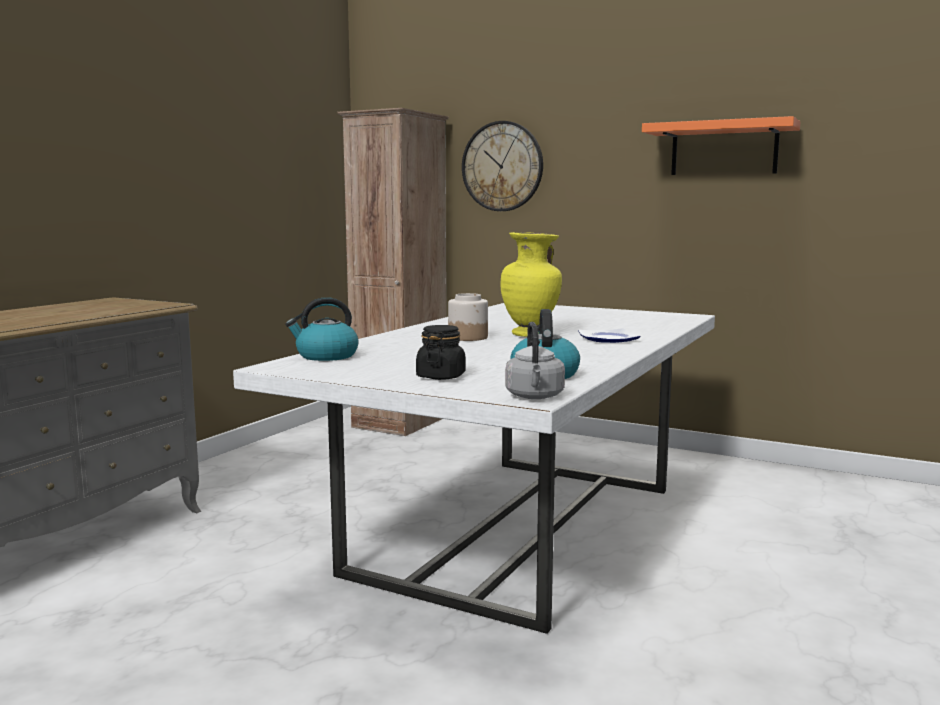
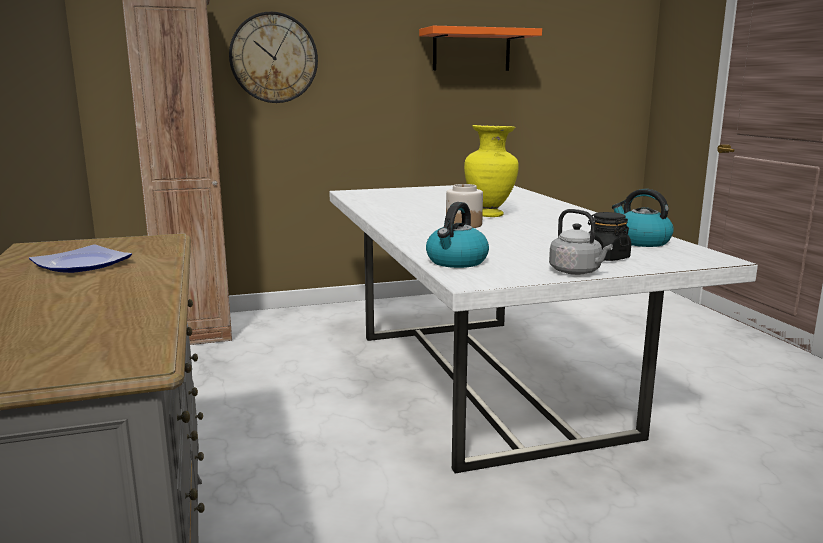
camera: 45 degrees left, 5 degrees up
(535, 397) = (712, 257): grey kettle -> grey kettle (577, 272)
(609, 339) = (545, 210): plate -> plate (84, 264)

